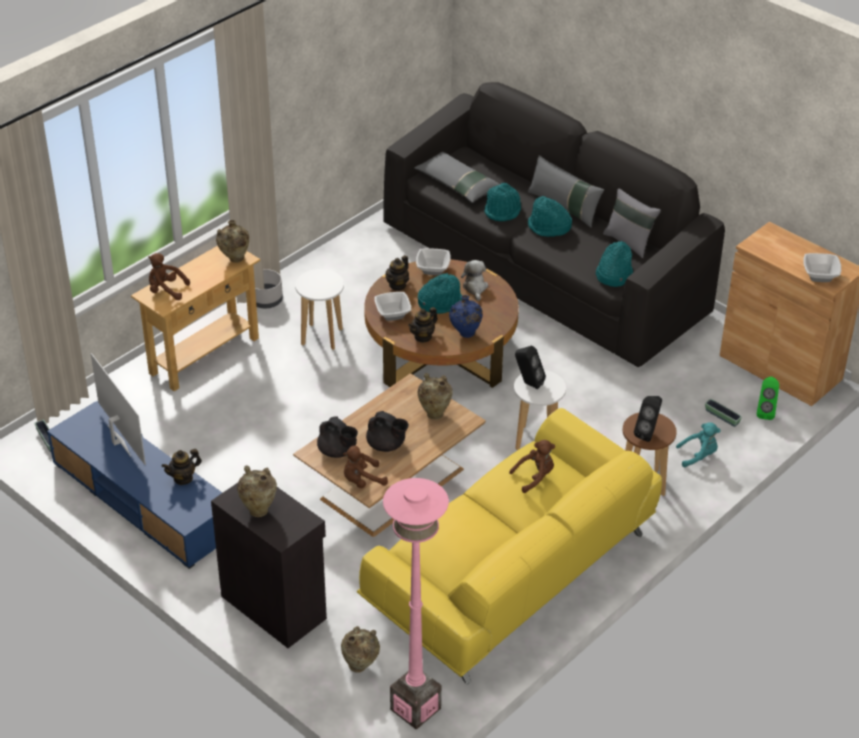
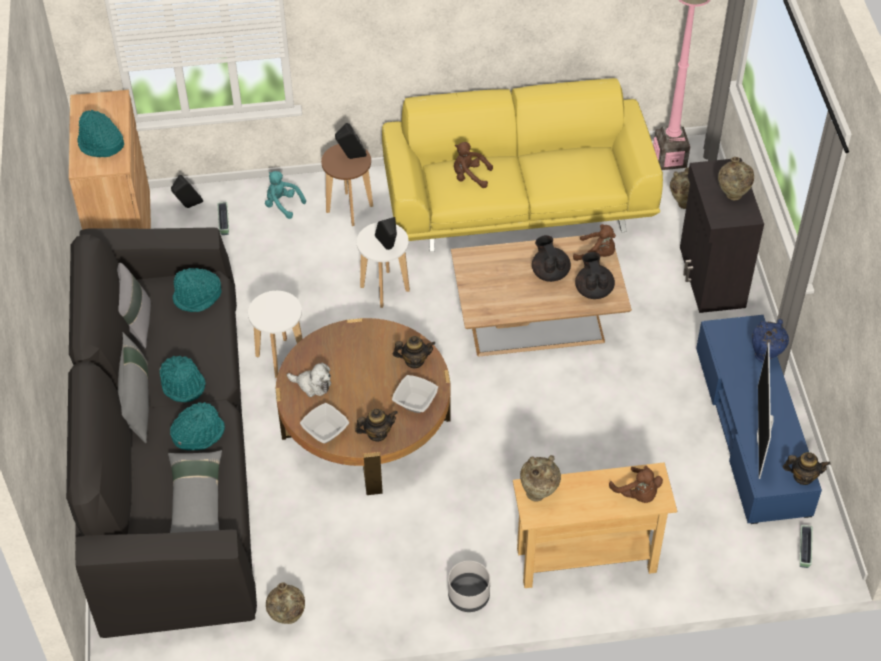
camera: 140 degrees left, 10 degrees up
(183, 478) = (729, 366): teapot -> teapot (803, 476)
(322, 337) = (456, 510): white stool -> white stool (281, 358)
(434, 413) = (484, 278): beige vase -> beige vase (288, 619)
(440, 303) = (361, 388): turquoise hat -> turquoise hat (100, 145)
(465, 334) = (376, 340): blue vase -> blue vase (765, 356)
(475, 288) = (312, 385): plush toy -> plush toy turned 105 degrees counterclockwise
(765, 412) = (188, 206): green speaker -> black speaker
(820, 276) = (112, 108): bowl -> none

